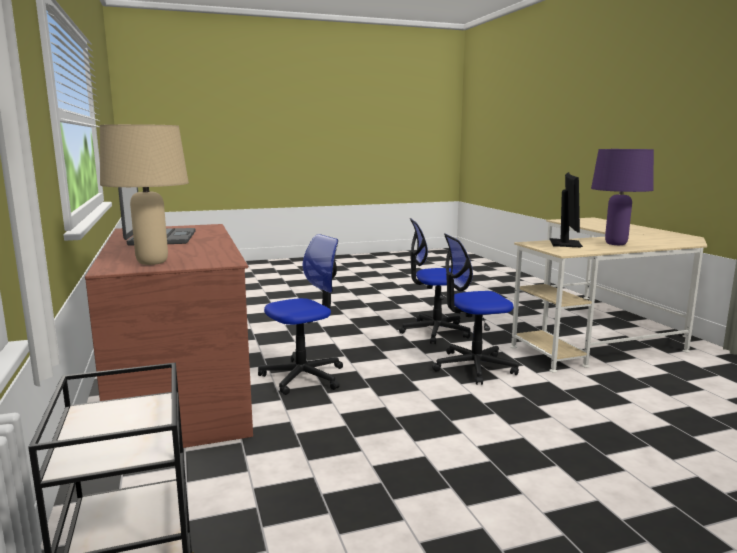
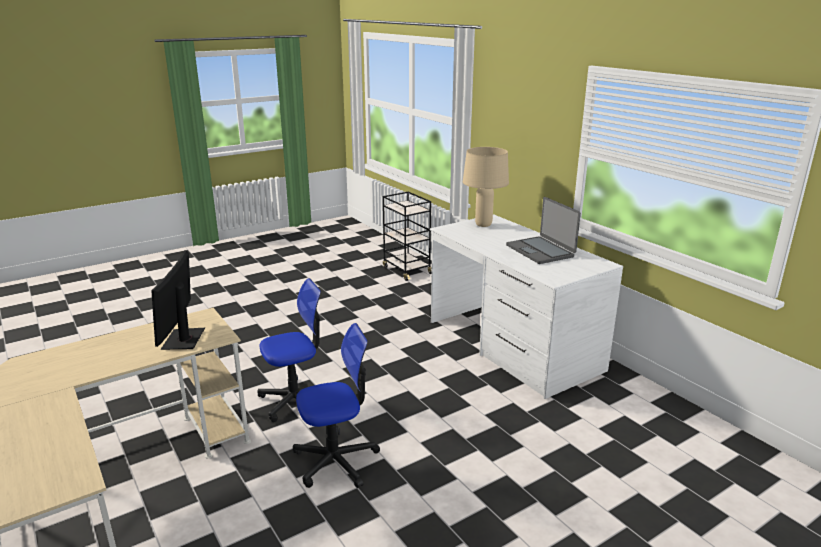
camera: 165 degrees right, 10 degrees up
(182, 388) = (512, 345): brown desk -> white desk
(303, 377) = (437, 368): office chair -> none
(615, 244) = (122, 347): purple table lamp -> none

